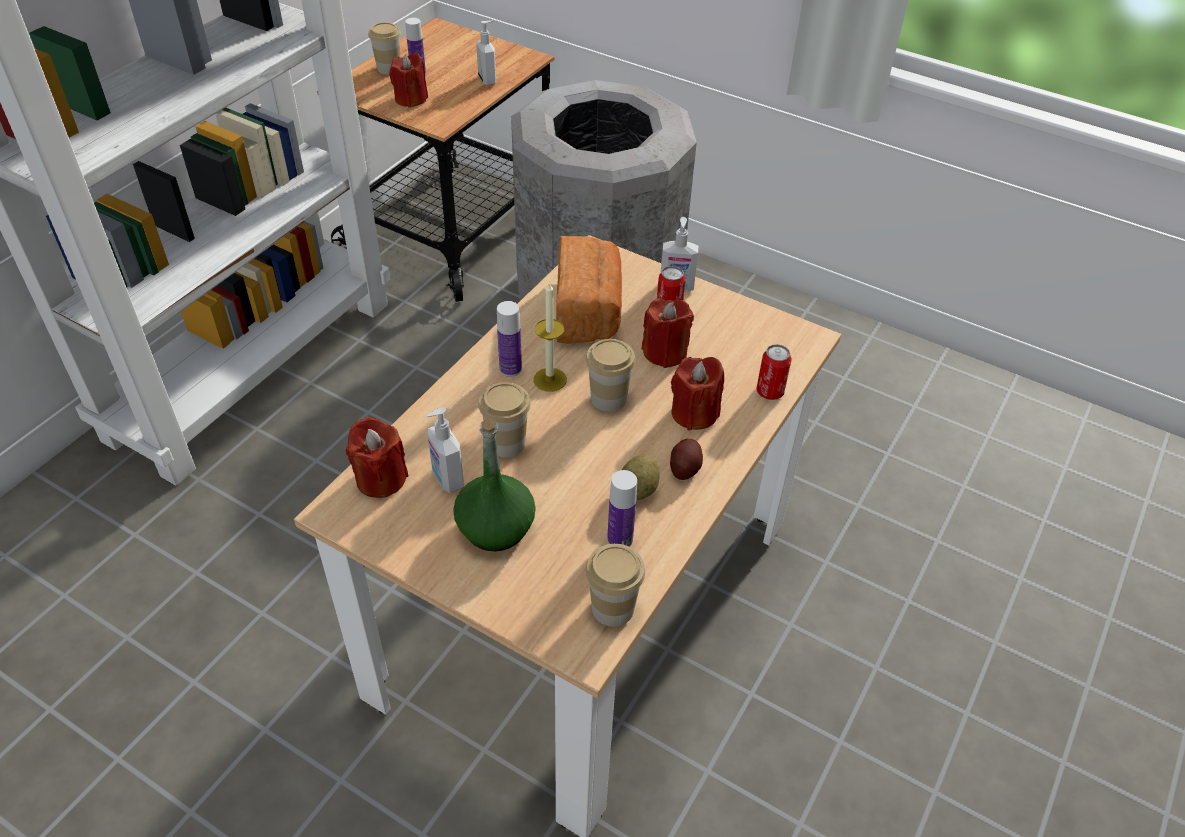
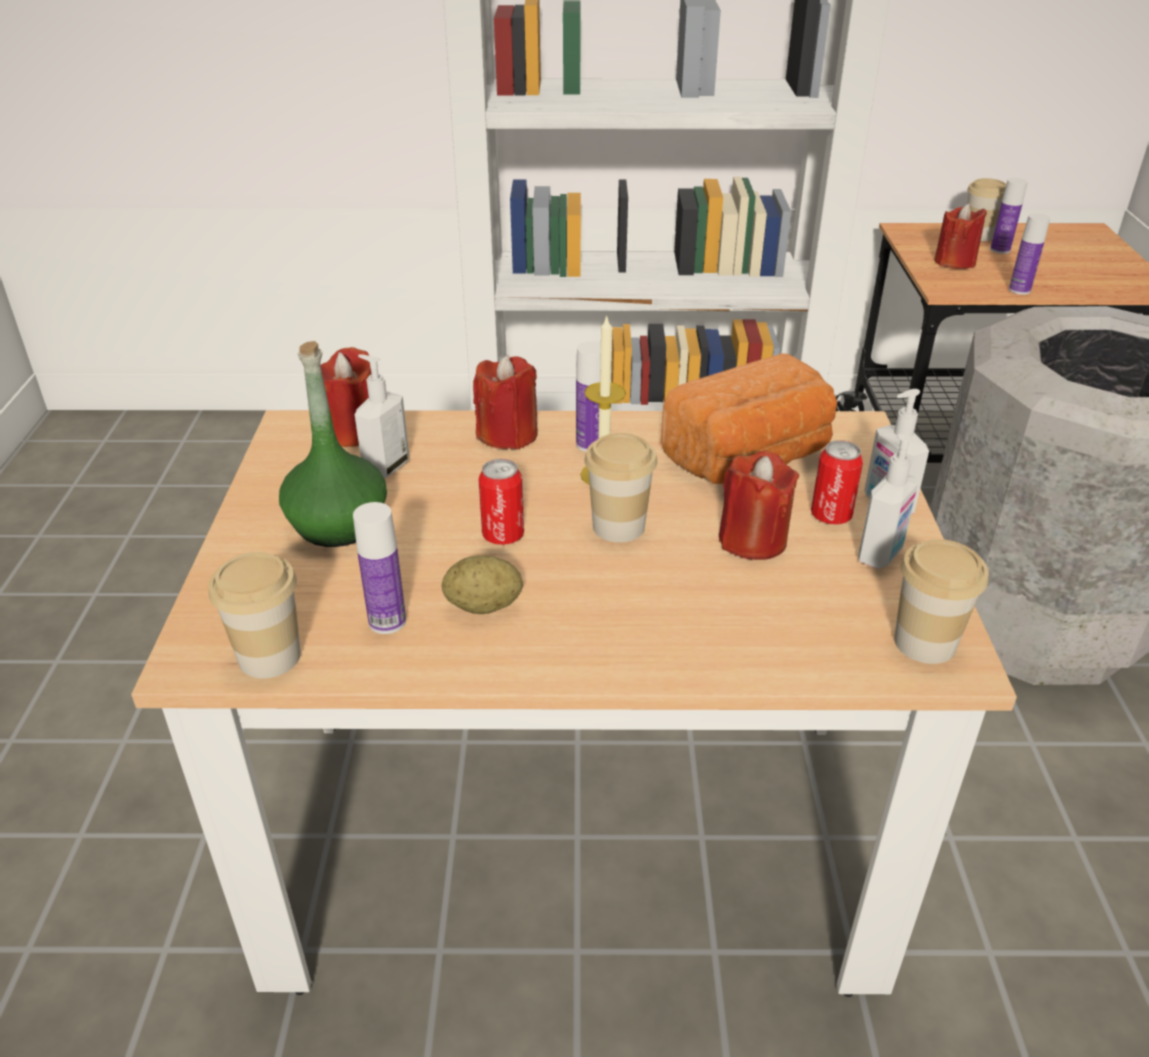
camera: 60 degrees right, 10 degrees down
(474, 100) = (1019, 290): none -> bottle
(488, 80) = (1066, 284): soap dispenser -> soap dispenser (881, 555)
(506, 443) = (472, 484): cup -> cup (924, 643)
(684, 468) = (558, 632): potato -> none
(694, 413) = (668, 604): red candle -> red candle (508, 435)
(770, 392) = (790, 661): can -> can (503, 535)

